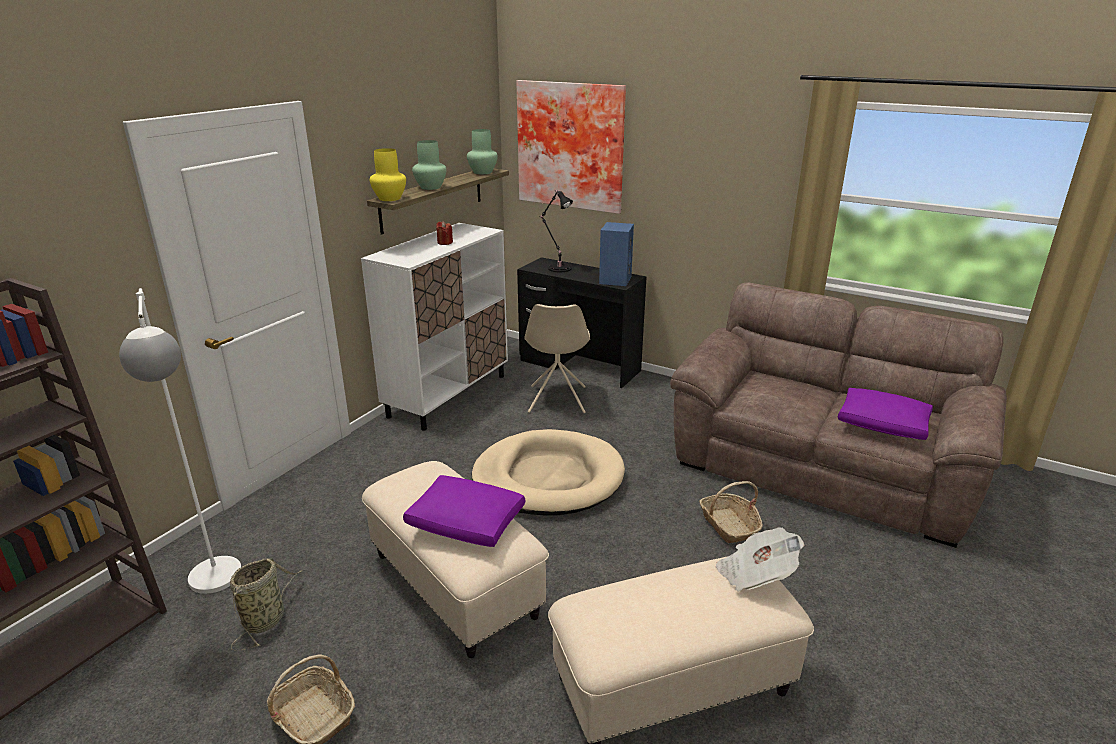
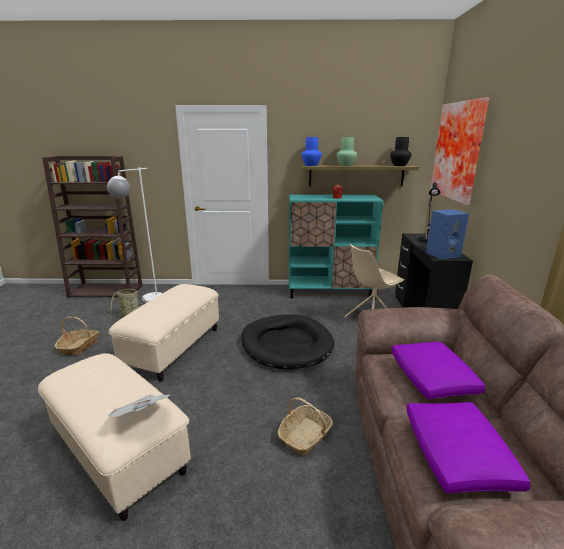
camera: 60 degrees right, 5 degrees down
(390, 198) = (311, 165): yellow vase -> blue vase
(448, 395) = (329, 292): white cabinet -> turquoise cabinet
(467, 523) = (157, 309): purple pillow -> purple pillow (432, 379)
(482, 172) = (399, 165): green vase -> black vase
(548, 478) = (286, 344): beige dog bed -> black dog bed

